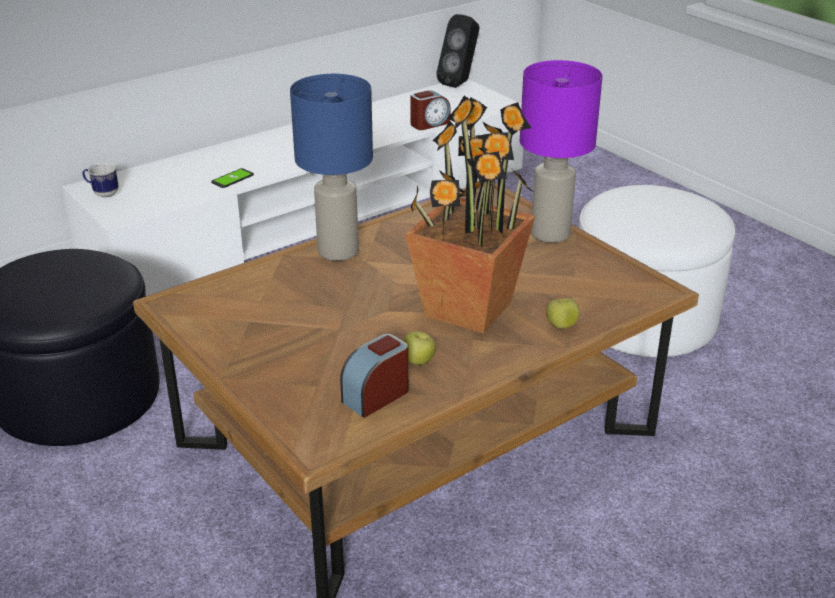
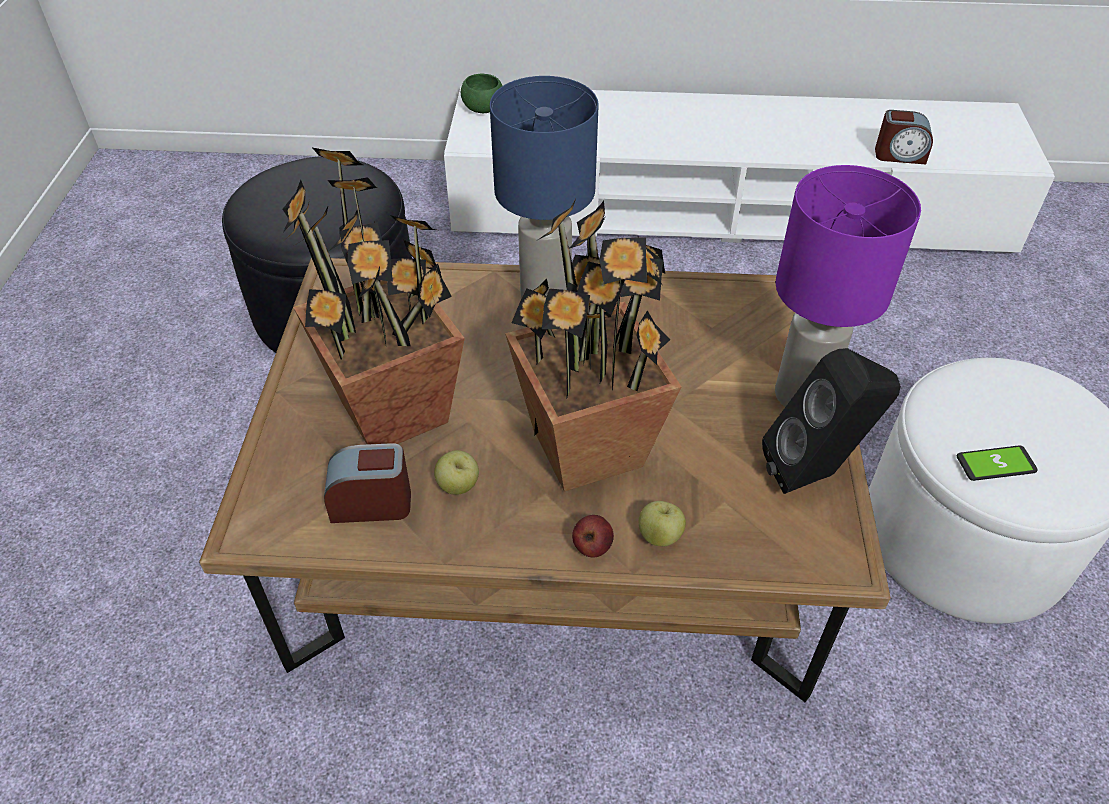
camera: 40 degrees right, 15 degrees up
(102, 193) = (483, 109): mug -> green bowl
(232, 179) = (613, 142): phone -> phone (996, 464)
(324, 348) = (395, 412): none -> potted plant
(460, 83) = (1002, 111): black speaker -> black speaker (815, 473)
(534, 347) = (592, 547): none -> apple

